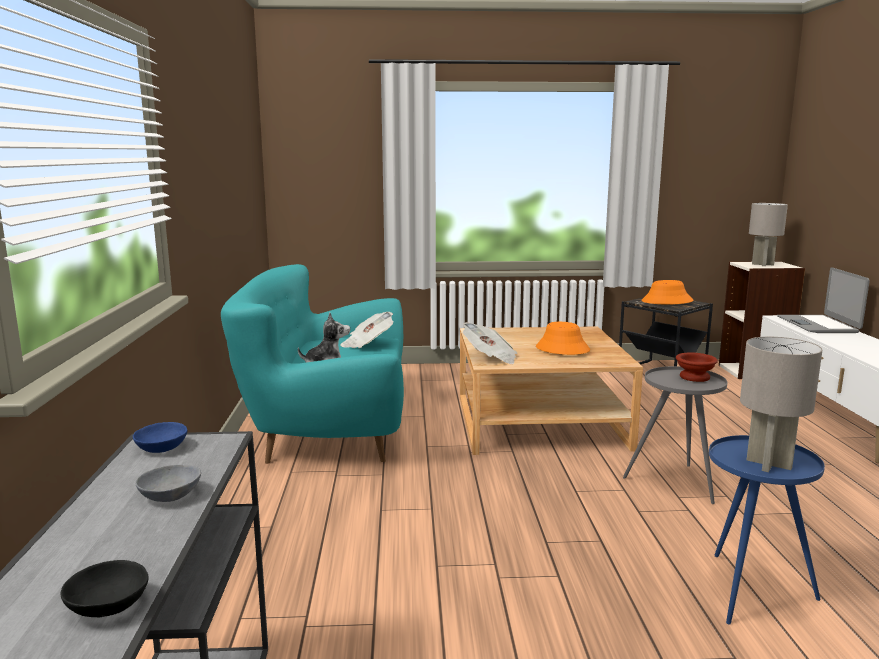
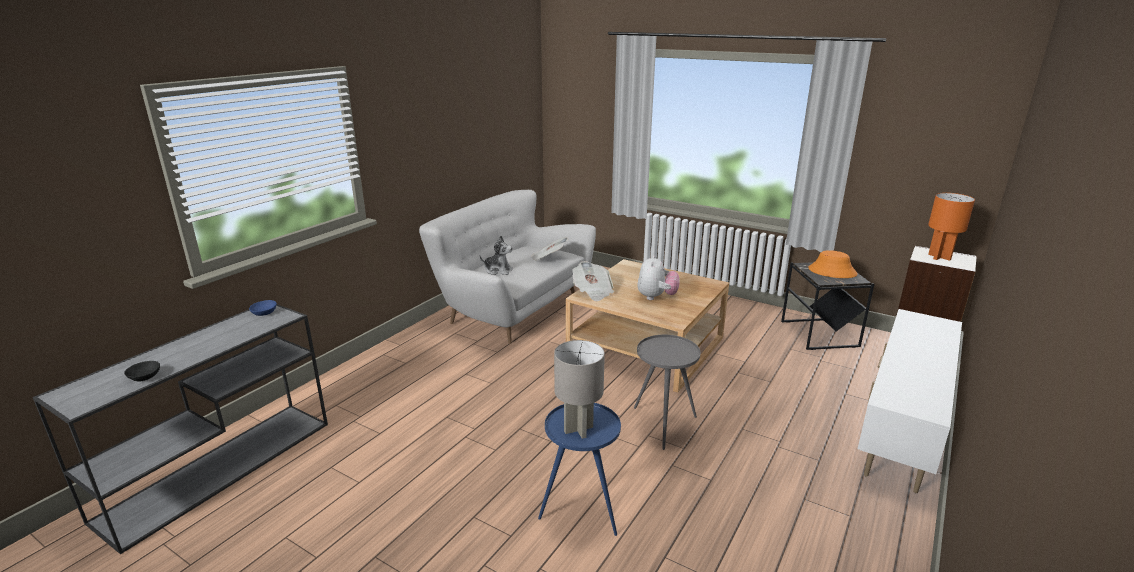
camera: 35 degrees right, 10 degrees up
(171, 493) = (229, 338): grey bowl -> none
(327, 427) = (511, 309): turquoise sofa -> white sofa
(562, 349) = (656, 297): orange hat -> plush toy
(693, 377) = (680, 351): brown bowl -> none
(763, 264) = (939, 257): grey table lamp -> orange table lamp
(818, 325) = (929, 334): laptop -> none

